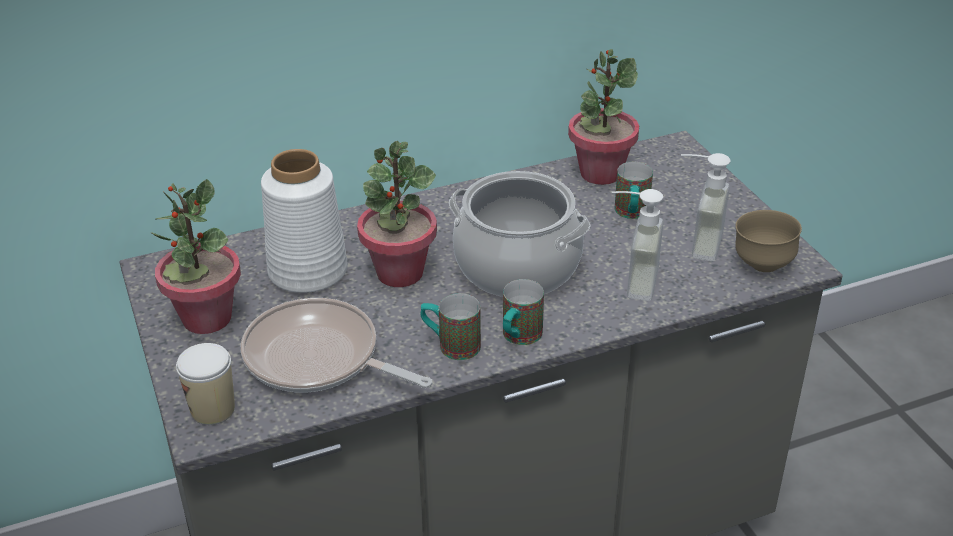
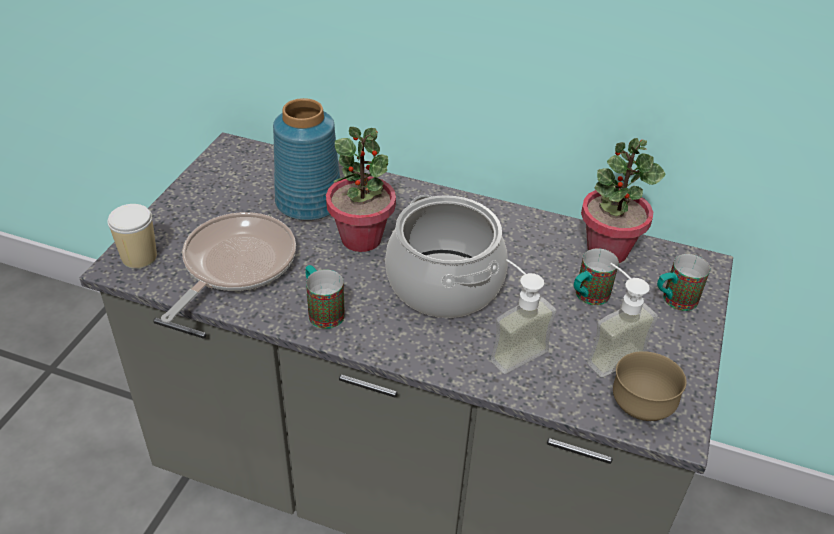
camera: 40 degrees right, 5 degrees up
(206, 318) = (214, 197): potted plant -> none
(309, 271) = (310, 203): white vase -> blue vase
(318, 359) = (235, 264): frying pan -> frying pan turned 45 degrees clockwise
(518, 338) = (372, 336): mug -> mug (673, 301)

